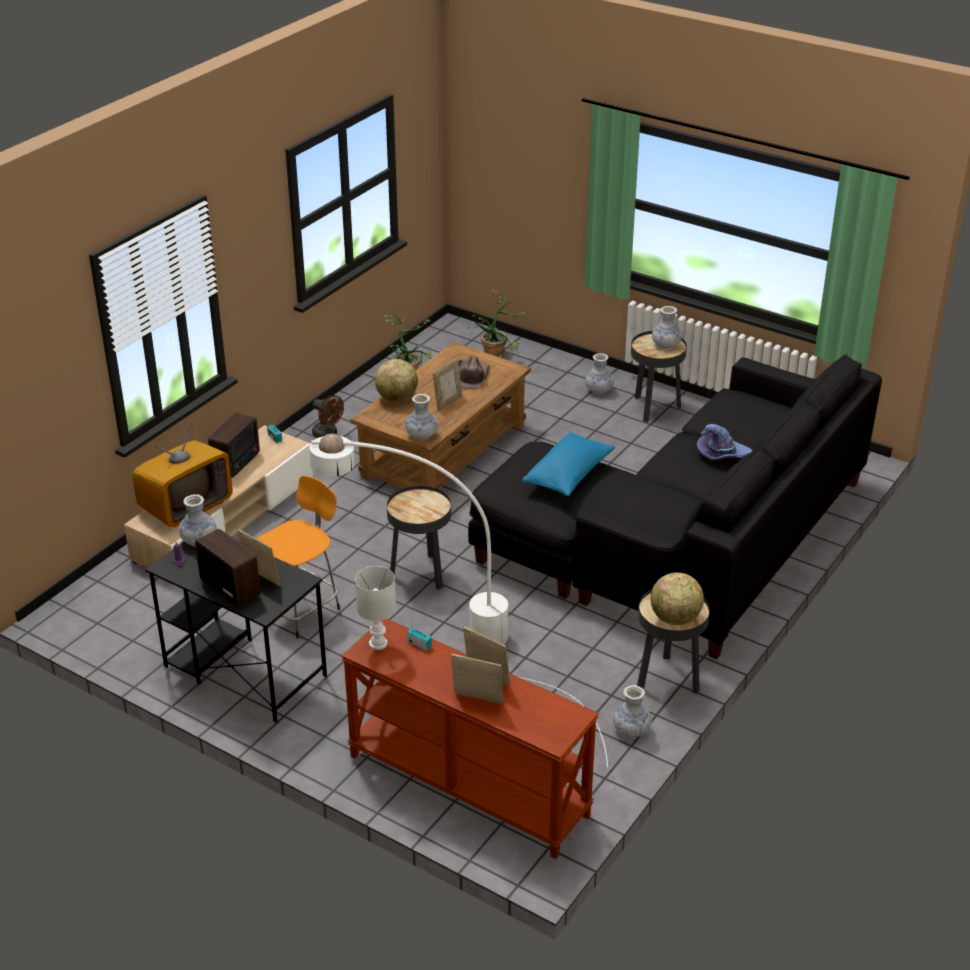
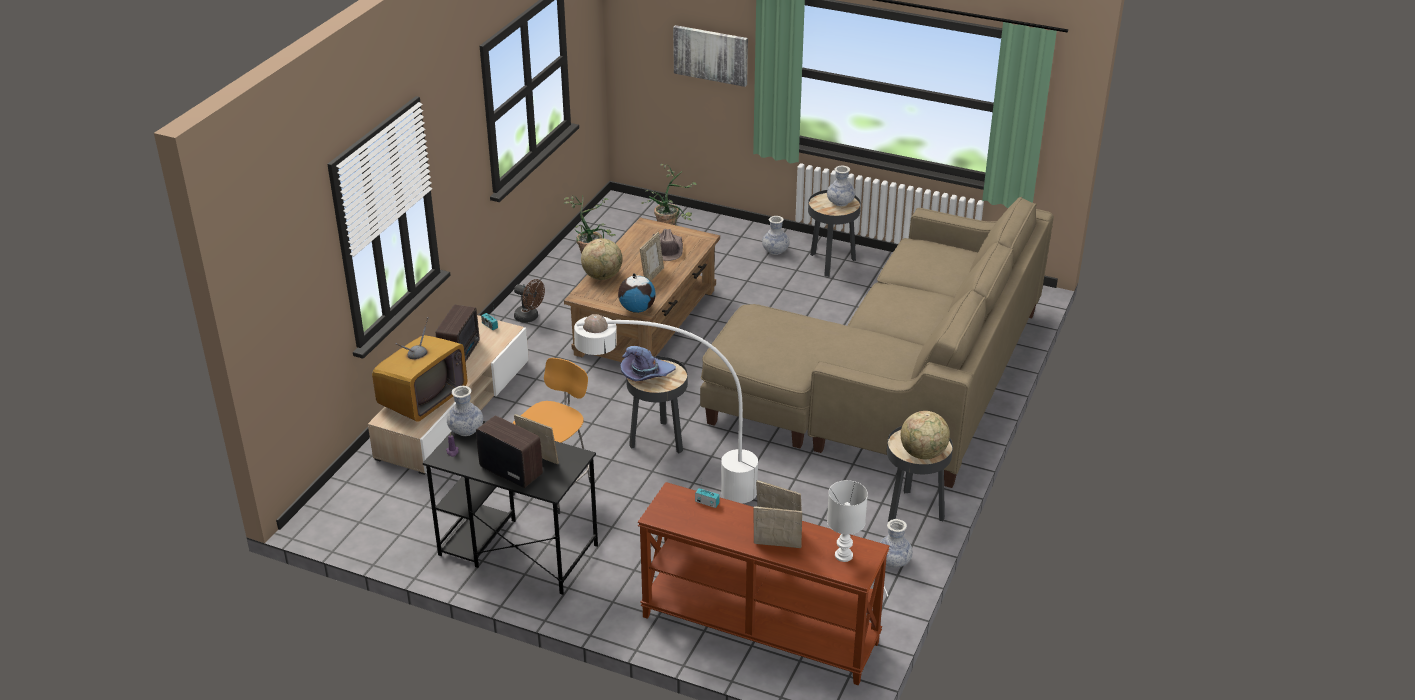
camera: 10 degrees left, 0 degrees up
(377, 643) = (668, 506): white table lamp -> white table lamp (843, 555)
(422, 435) = (637, 309): vase -> globe
(547, 179) = (711, 55): none -> picture
(568, 475) = (789, 333): blue pillow -> none
(685, 541) = (894, 384): black sofa -> beige sofa
(721, 454) = (921, 299): purple hat -> purple hat (646, 374)

